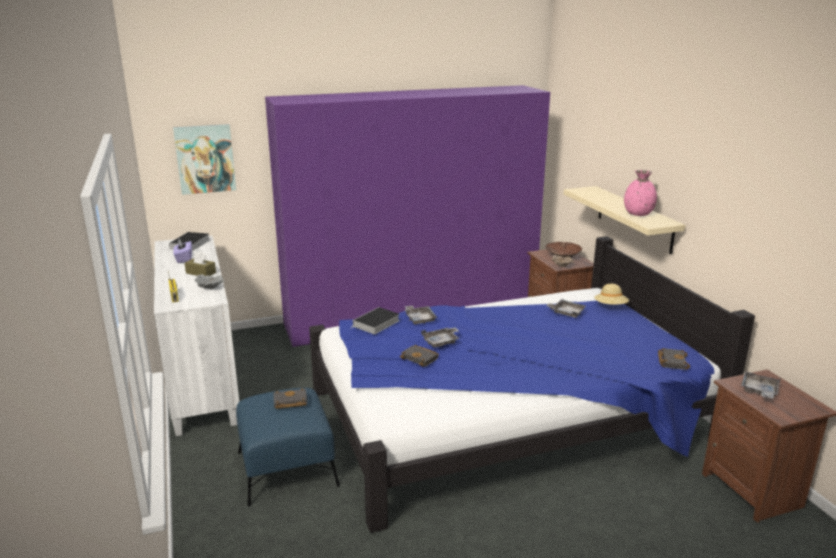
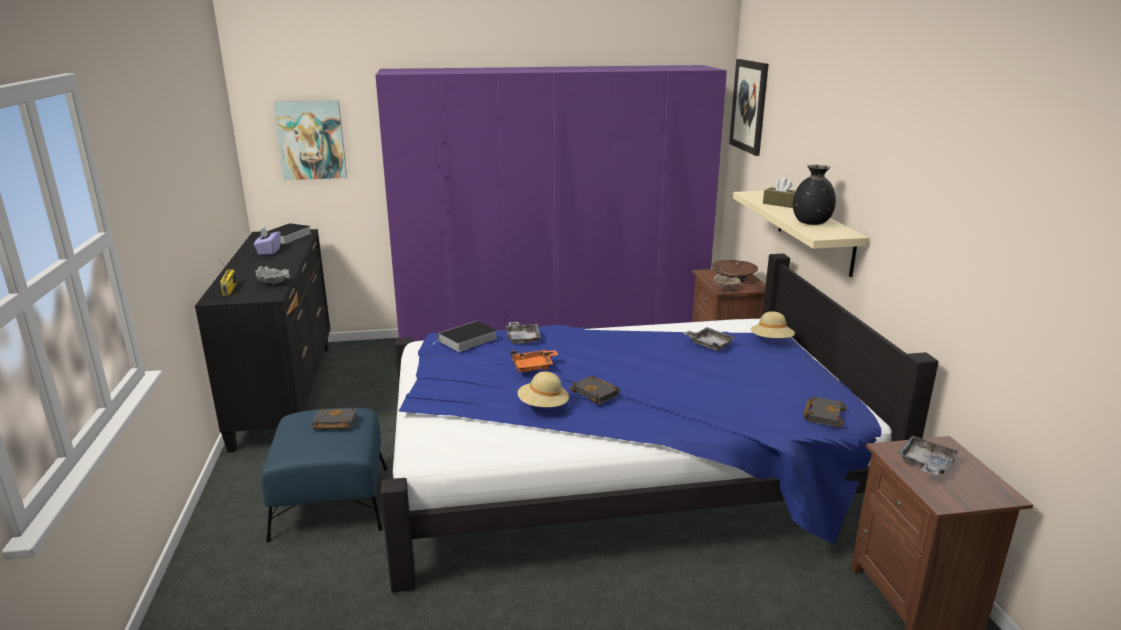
camera: 10 degrees right, 0 degrees up
(201, 273) = (276, 267): brown tissue box -> brown tissue box (780, 204)
(202, 380) = (286, 393): white dresser -> black dresser
(421, 358) = (498, 383): black book -> black book (597, 393)
(441, 342) = (533, 367): grey tray -> orange tray
(465, 373) = (543, 406): none -> beige hat
(564, 118) = (749, 106): none -> picture
(638, 214) = (811, 223): pink vase -> black vase

